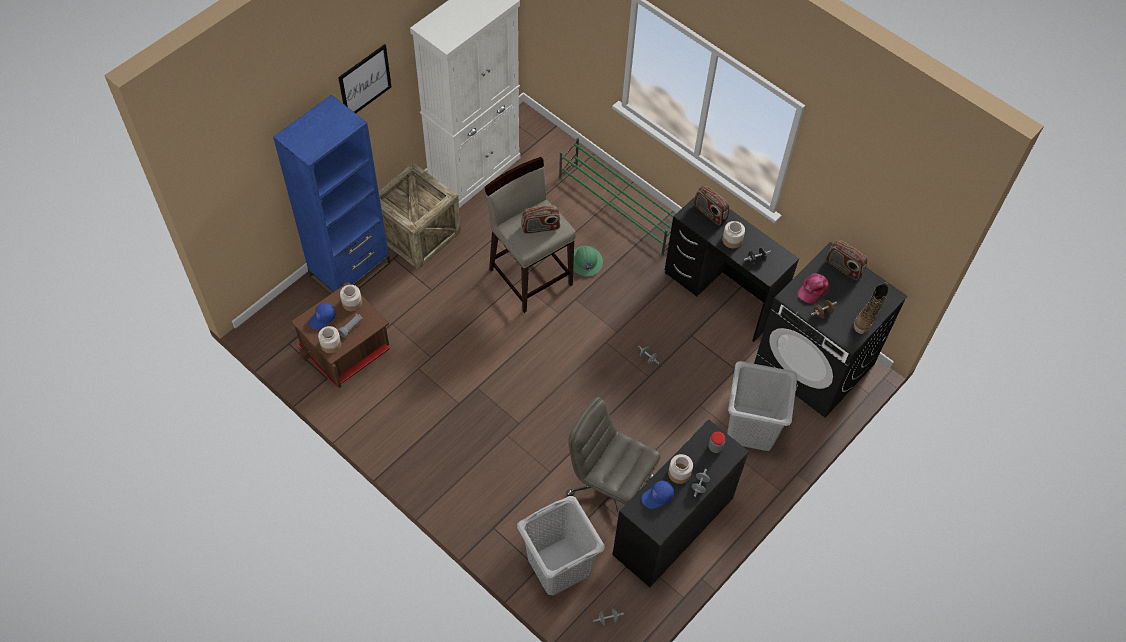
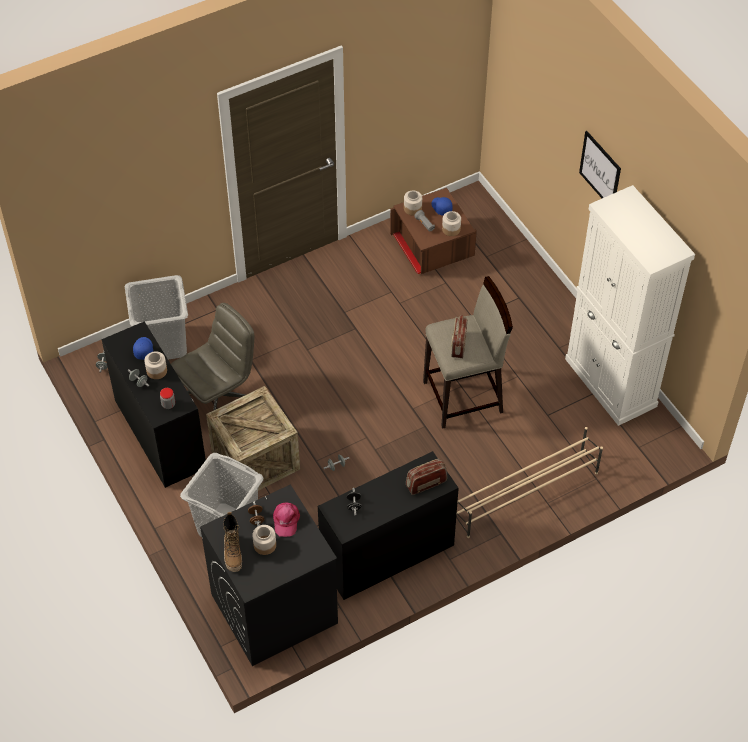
camera: 110 degrees right, 5 degrees down
(350, 270) = (515, 264): blue bookcase -> none
(417, 234) = (542, 321): crate -> crate (255, 460)
(585, 262) = (466, 447): green hard hat -> none
(618, 209) = (525, 494): green shoe rack -> beige shoe rack
(732, 240) = (385, 492): jar -> jar (265, 545)
(813, 289) = (286, 520): pink cap -> pink cap turned 150 degrees counterclockwise
(843, 267) = (301, 557): radio -> none
(866, 319) = (233, 554): boot -> boot turned 150 degrees counterclockwise

